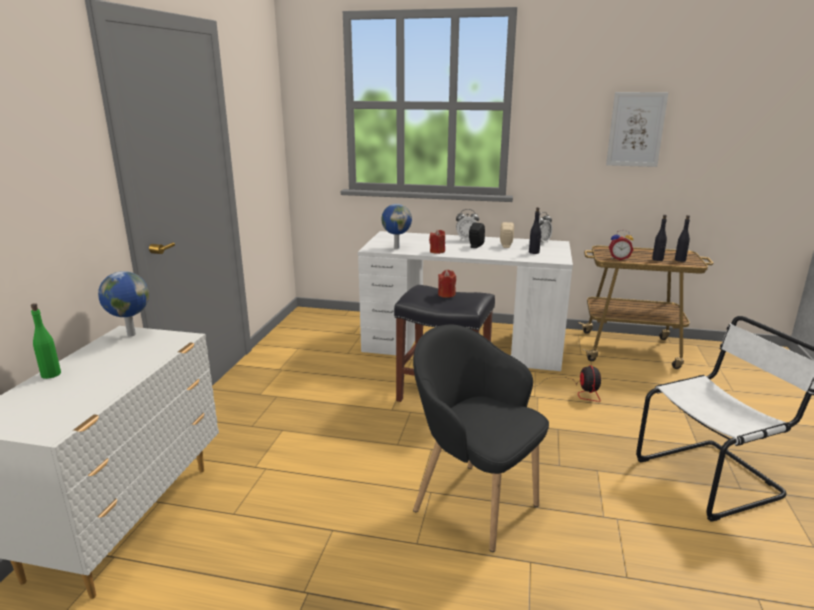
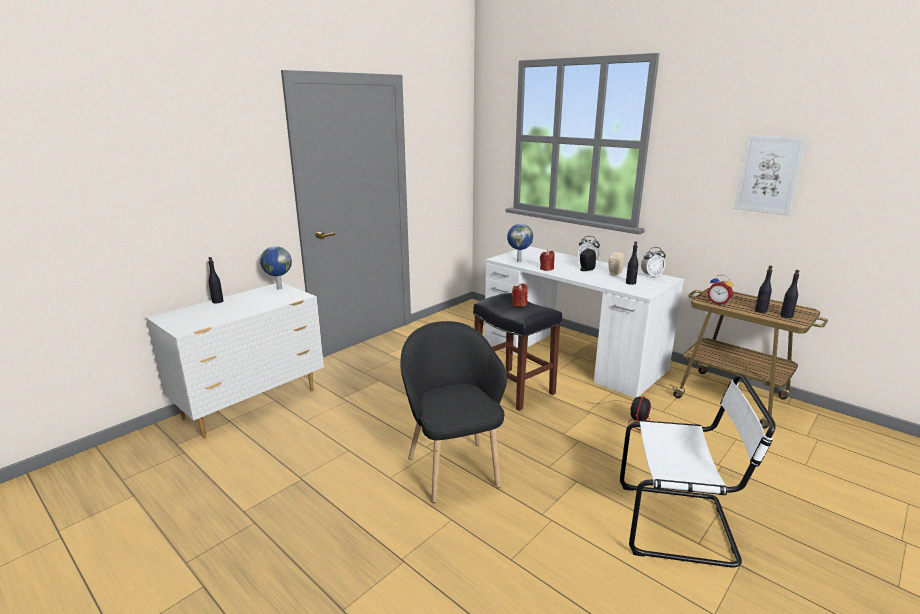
camera: 30 degrees right, 0 degrees up
(51, 374) = (218, 301): green bottle -> black bottle

